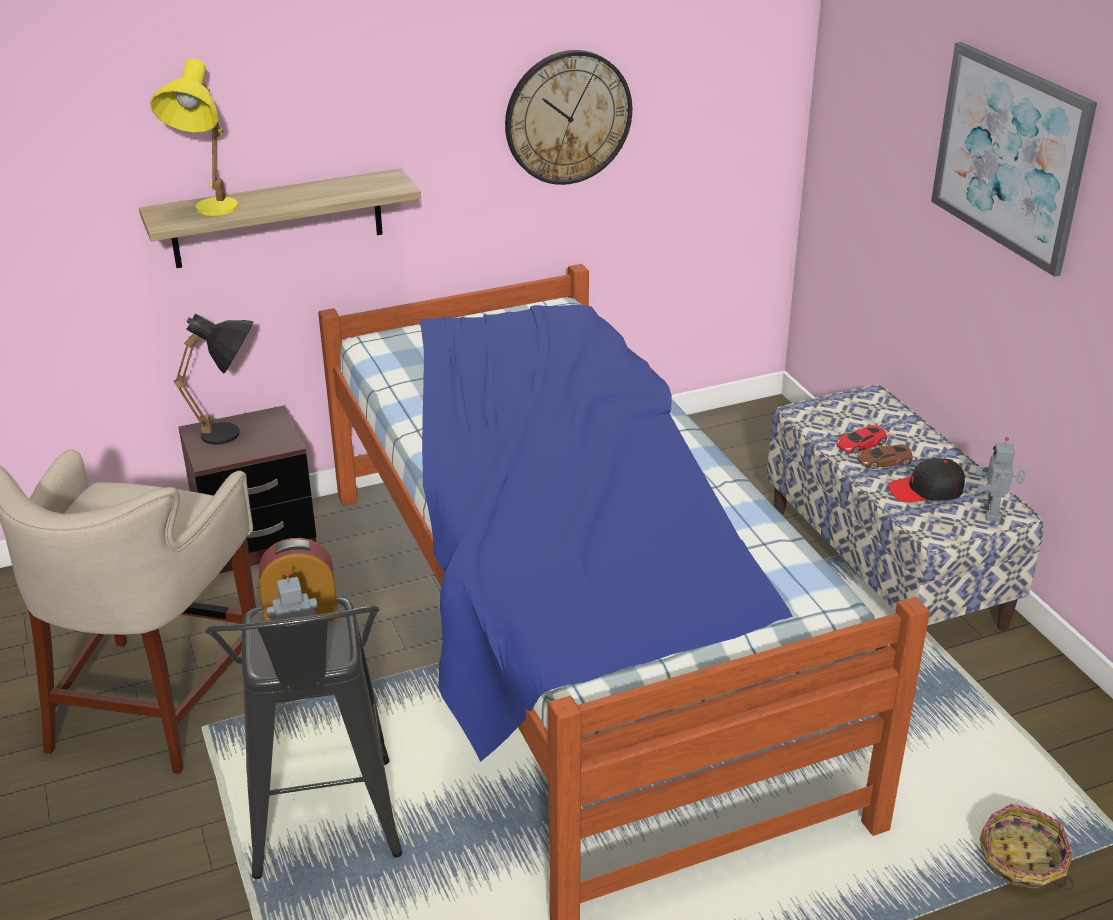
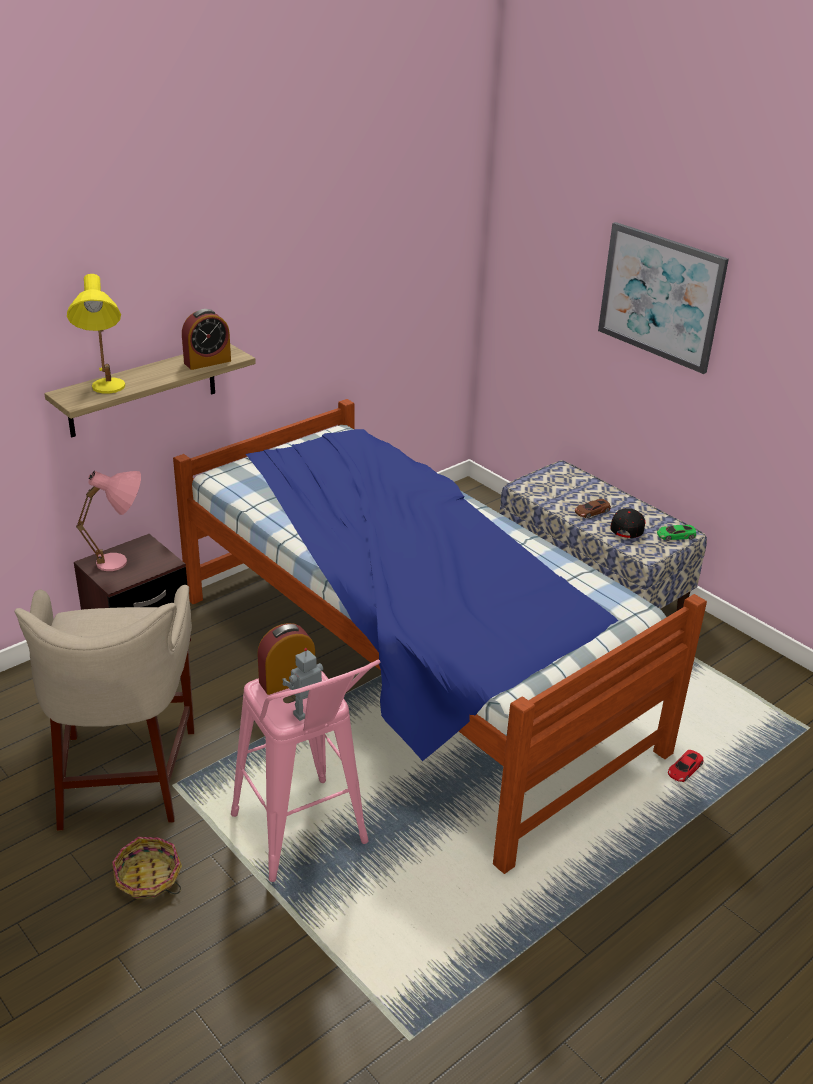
camera: 20 degrees left, 0 degrees up
(234, 436) = (123, 562): black table lamp -> pink table lamp
(324, 833) = (304, 839): black stool -> pink stool
(357, 190) = (207, 362): none -> alarm clock
(568, 117) = (335, 293): wall clock -> none
(861, 444) = (571, 502): red toy car -> red toy car (684, 769)
(926, 490) = (628, 527): black cap -> black cap turned 135 degrees clockwise
(993, 513) = (676, 535): toy robot -> green toy car
(1022, 862) = (757, 755): basket -> basket (148, 879)

